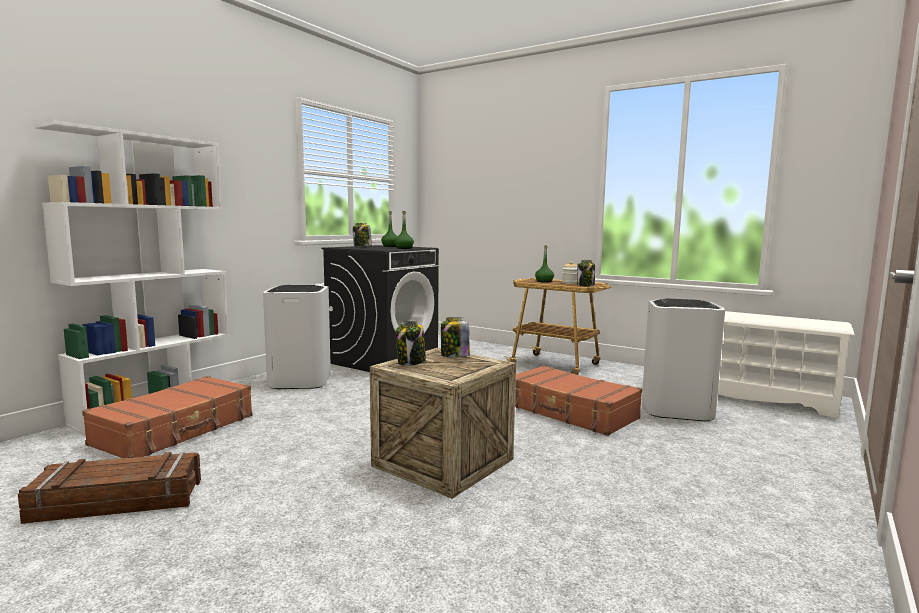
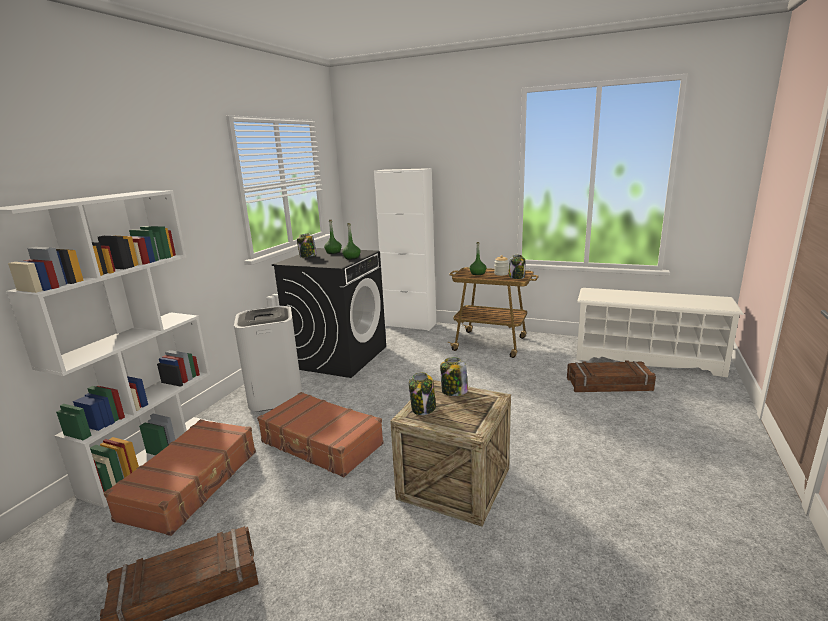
camera: 10 degrees left, 10 degrees up
(474, 344) = (410, 324): none -> white cabinet
(570, 412) = (529, 402): brown suitcase -> brown suitcase (321, 444)
(677, 409) = (609, 385): white trash can -> crate

